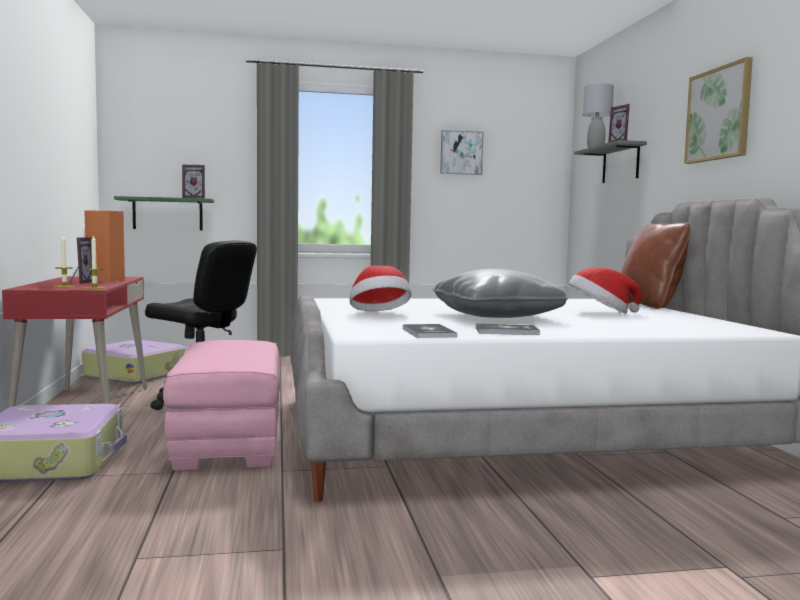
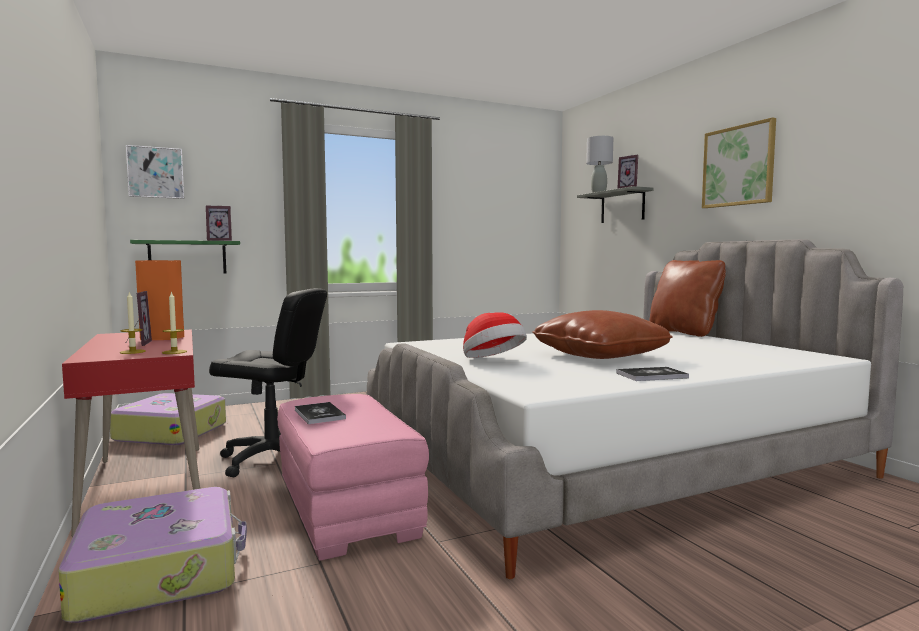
camera: 15 degrees left, 0 degrees up
(428, 333) = (592, 384): book -> book (319, 414)
(461, 152) = (472, 195): picture -> picture (155, 172)
(496, 316) = (599, 356): grey pillow -> brown pillow
(601, 312) = (669, 344): hat -> none

